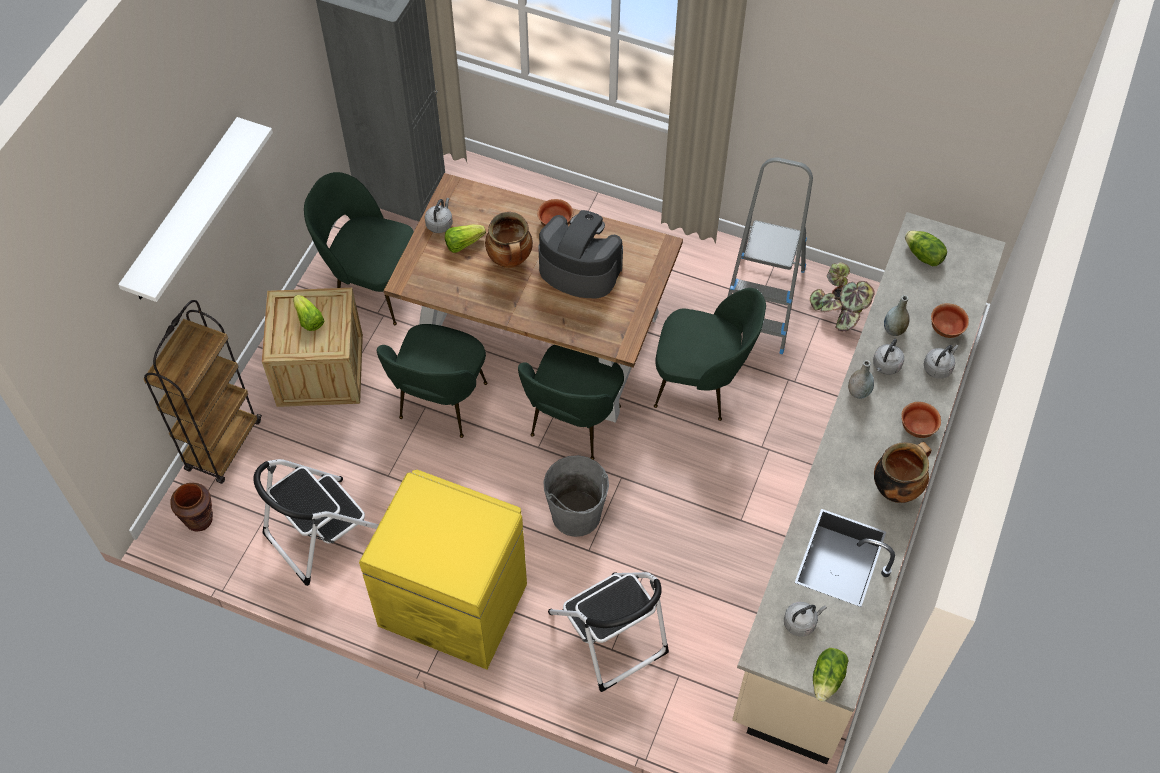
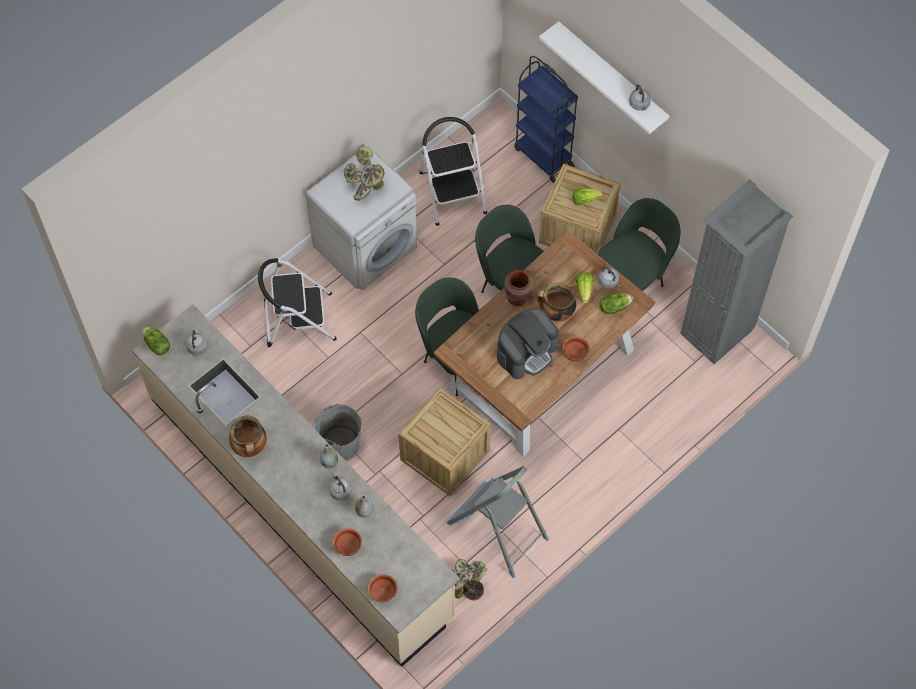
camera: 115 degrees right, 5 degrees up
(199, 519) = (496, 131): brown vase -> brown vase (517, 297)
(223, 446) = (543, 157): brown cart -> blue cart
(429, 533) = (365, 184): none -> potted plant
(454, 599) = (368, 246): yellow washing machine -> white washing machine
(576, 515) = (389, 335): grey bucket -> grey bucket (340, 445)
(702, 388) = (445, 455): green chair -> crate
(917, 428) = (284, 484): bowl -> bowl (383, 591)
(923, 256) = (415, 566): lettuce -> lettuce (614, 307)
(938, 367) = (321, 523): grey kettle -> grey kettle (639, 104)

